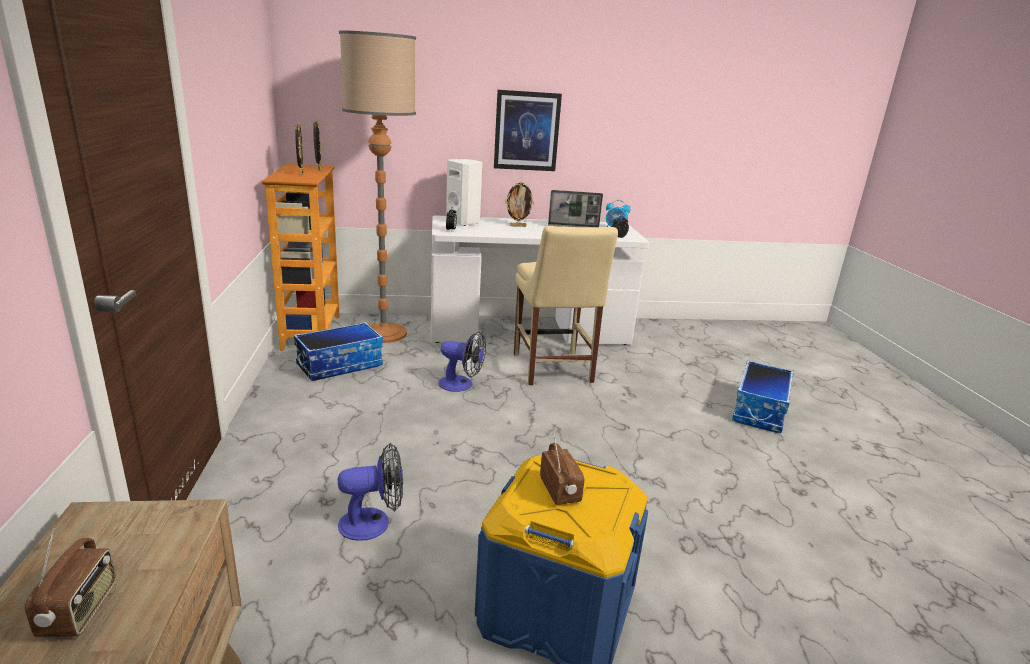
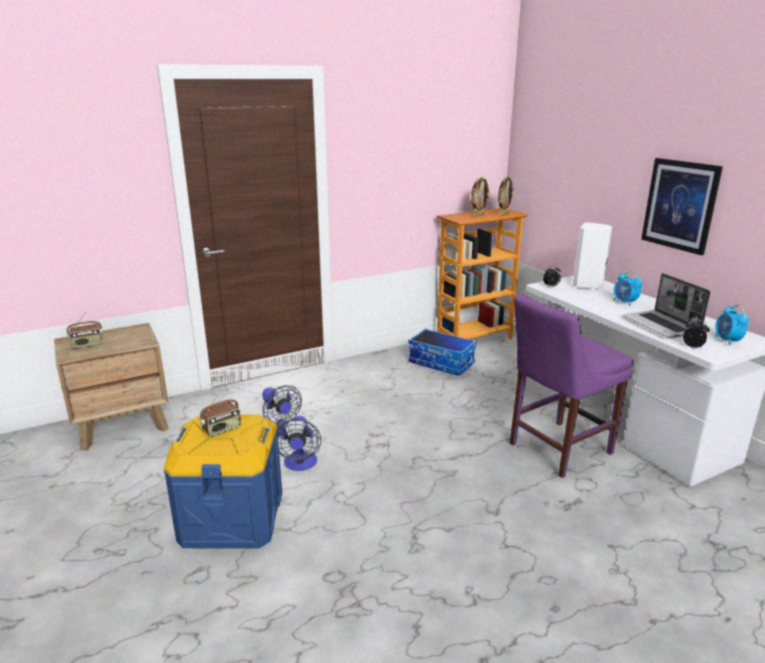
camera: 70 degrees right, 0 degrees up
(383, 333) = (510, 361): floor lamp -> none
(461, 385) = (470, 413): fan -> fan (300, 464)
(518, 226) = (624, 302): picture frame -> alarm clock
(553, 370) = (556, 449): beige chair -> purple chair
(760, 411) = (657, 623): storage box -> none

